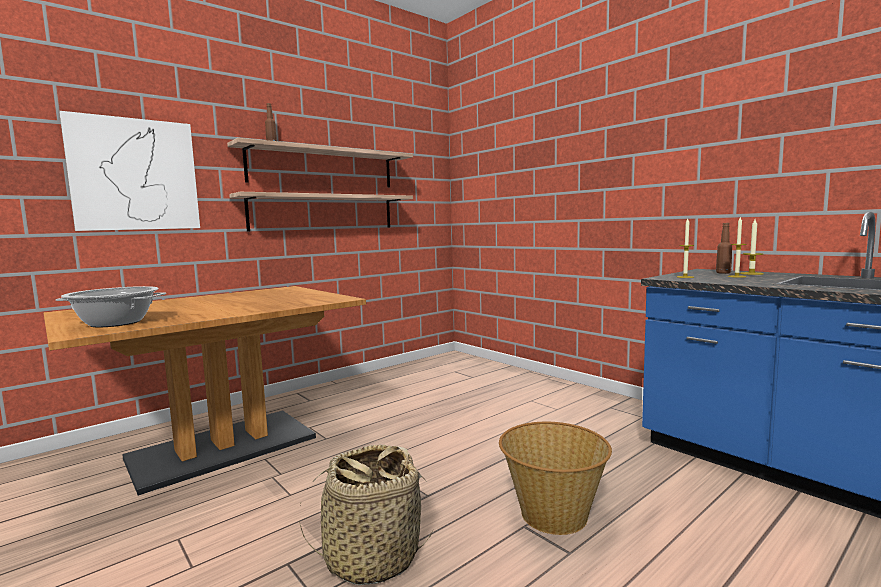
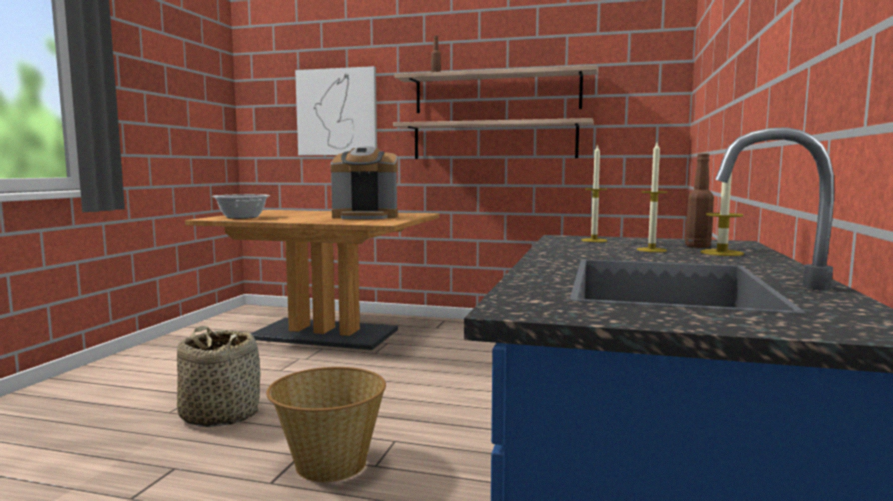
camera: 55 degrees right, 0 degrees up
(269, 298) = (366, 217): none -> coffee machine

